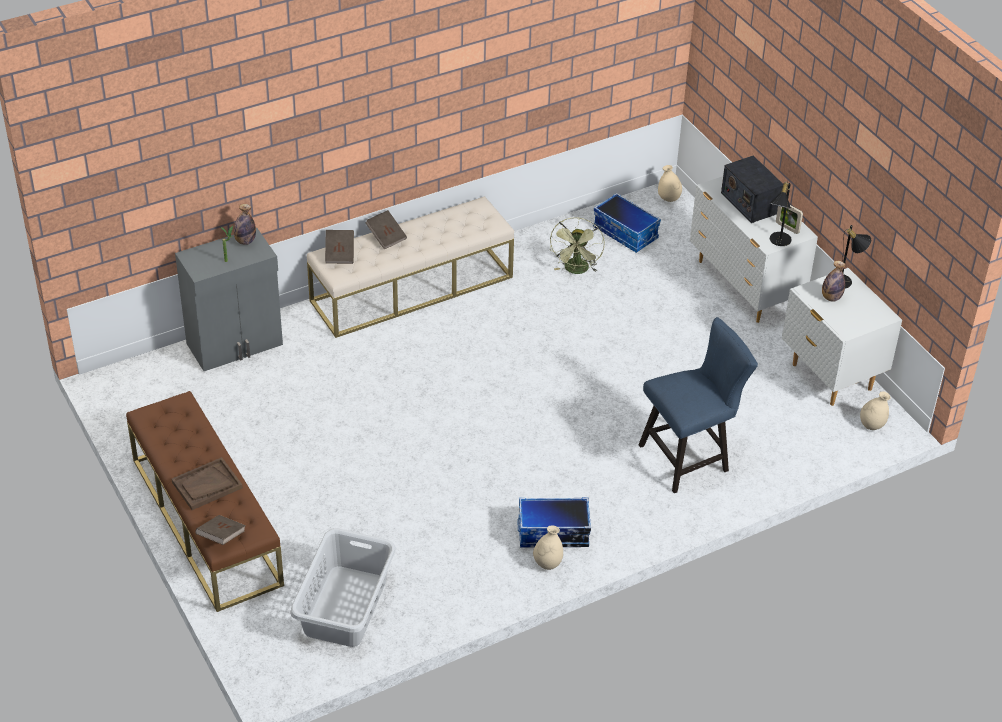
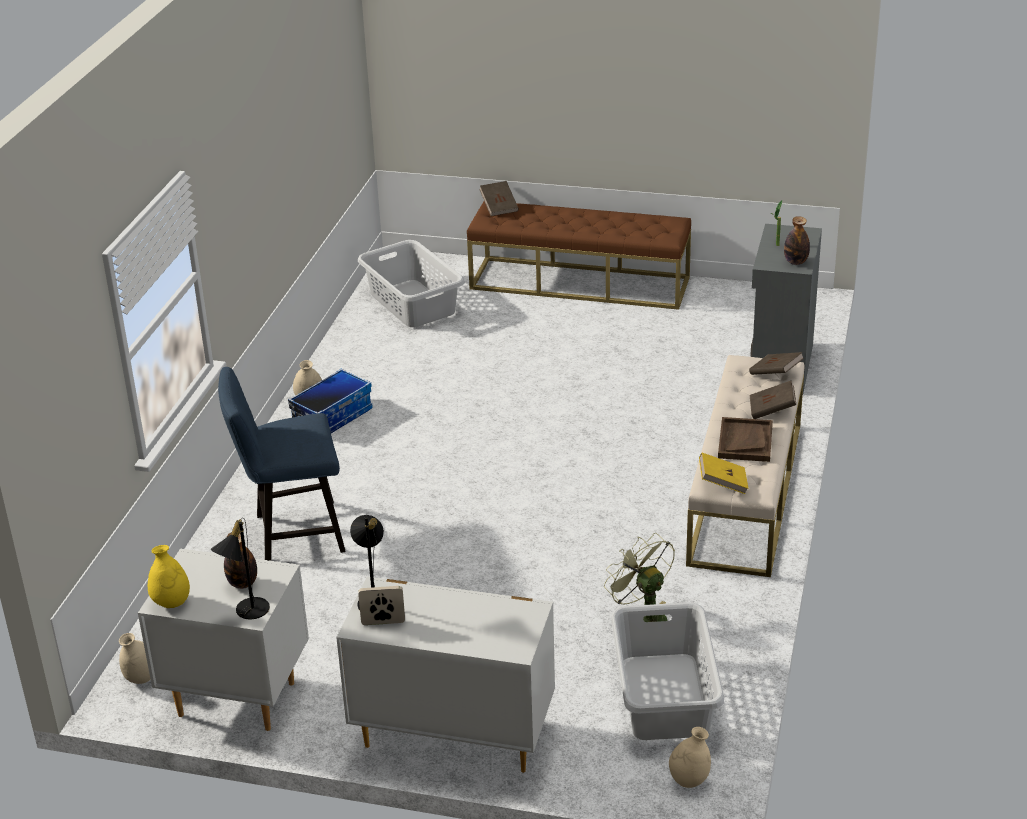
camera: 135 degrees right, 10 degrees down
(207, 485) = (559, 218): brown tray -> brown tray (745, 441)
(488, 219) = (722, 483): none -> yellow book
(626, 233) = (664, 697): storage box -> grey laundry basket
(690, 457) = (292, 533): blue chair -> blue chair turned 60 degrees clockwise
(750, 202) = (464, 622): radio -> none
(879, 312) = (171, 602): none -> yellow vase

